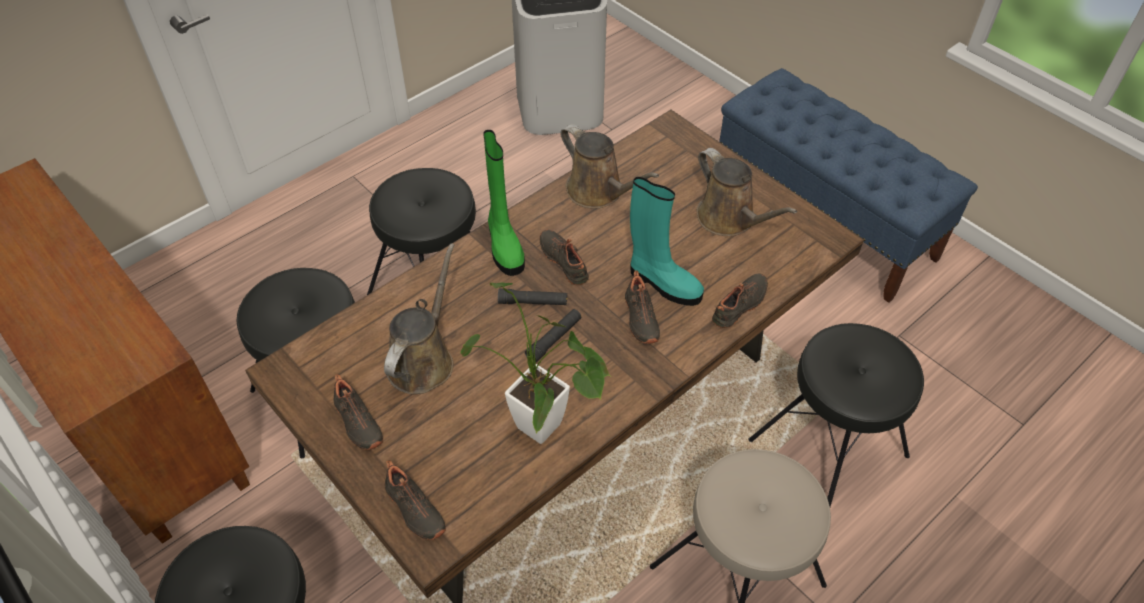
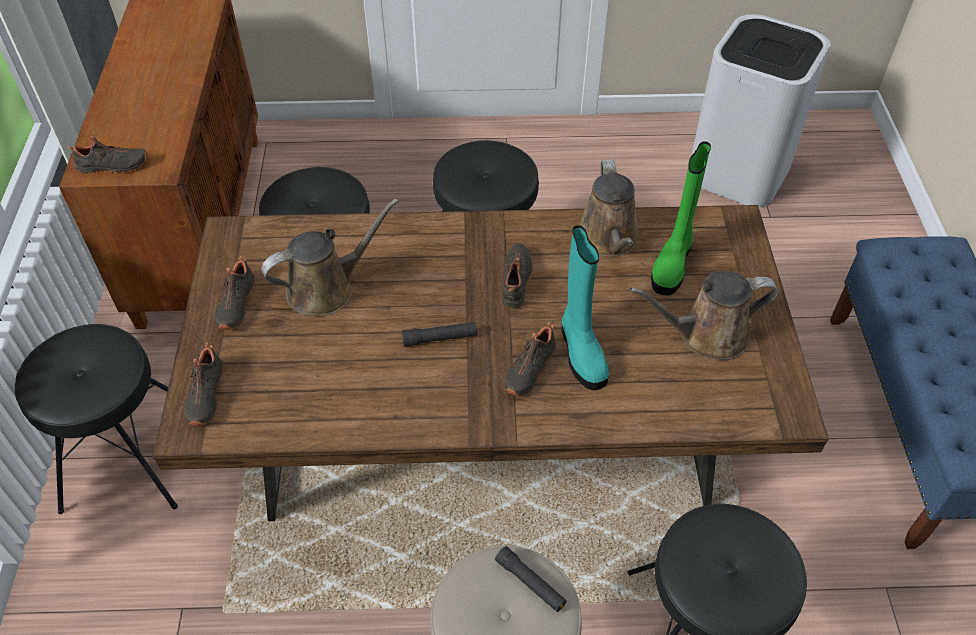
camera: 40 degrees right, 0 degrees up
(504, 245) = (481, 237): green boot -> green boot (672, 263)
(533, 302) = (455, 297): black flashlight -> black flashlight (530, 583)
(546, 432) = (355, 407): potted plant -> none
(729, 219) = (706, 335): brown watering can -> brown watering can turned 75 degrees clockwise
(741, 306) = (631, 418): black shoe -> black shoe (113, 167)

